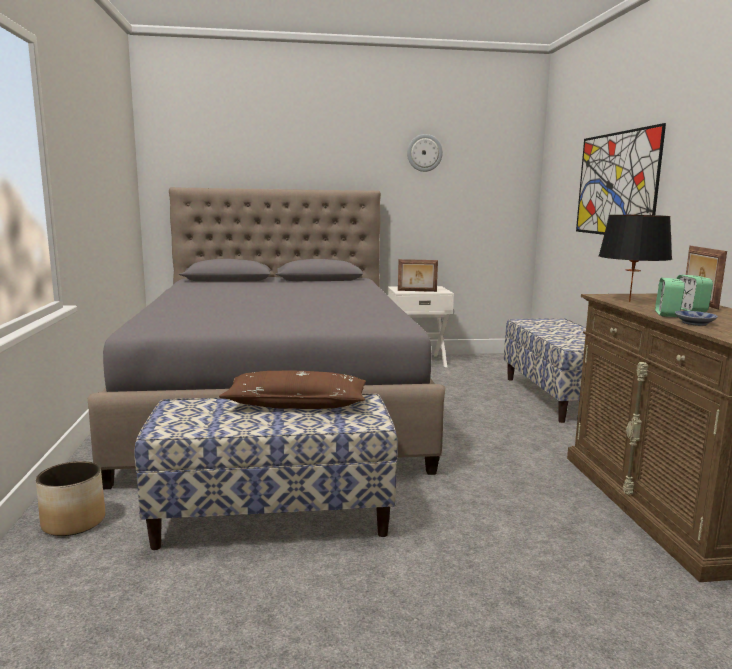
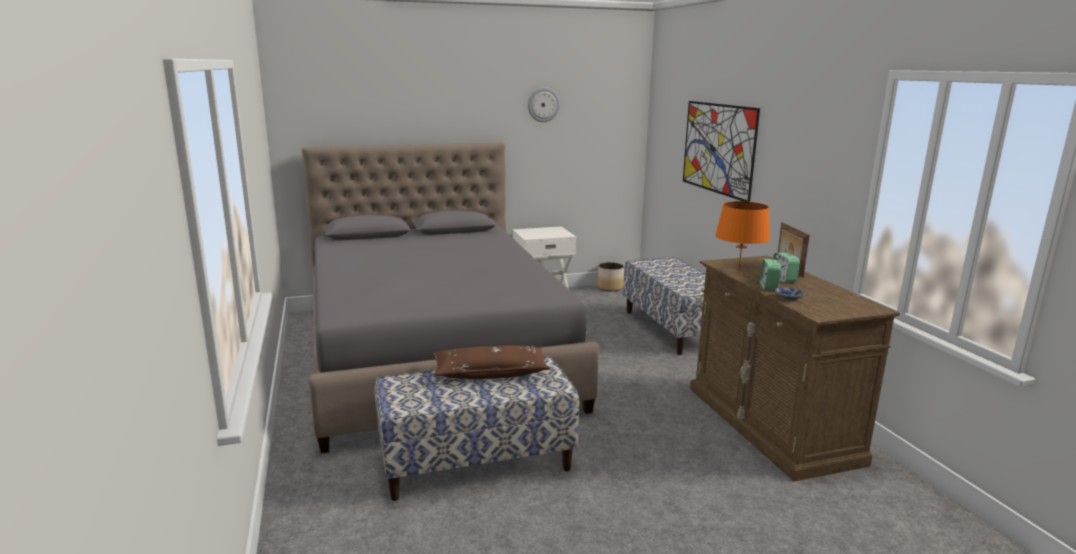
camera: 10 degrees left, 5 degrees up
(74, 522) = (315, 484): planter -> planter (609, 287)
(417, 291) = (542, 235): picture frame -> none
(629, 301) = (738, 270): black table lamp -> orange table lamp

